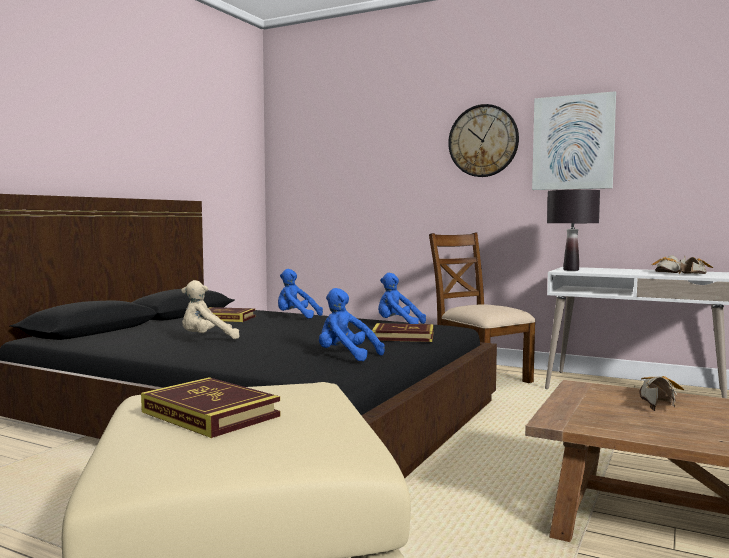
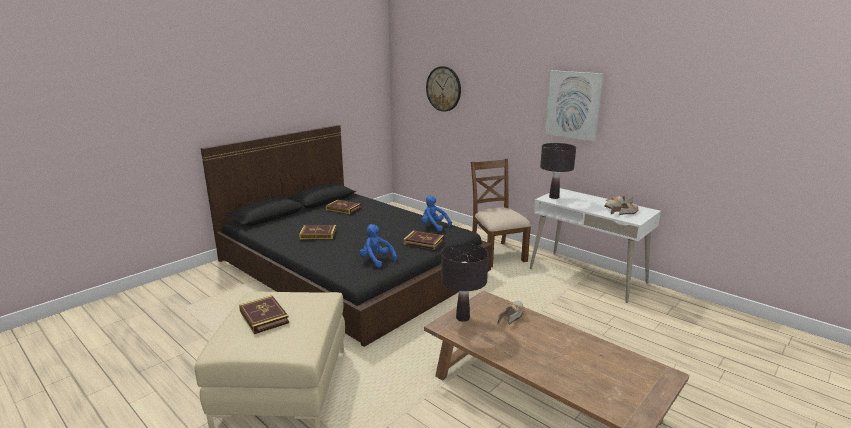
camera: 15 degrees right, 15 degrees up
(207, 339) = (318, 234): beige plush toy -> book
(296, 317) = (383, 210): blue plush toy -> none
(483, 141) = (518, 94): wall clock -> wall clock (443, 89)
(579, 409) = (463, 318): none -> black table lamp

